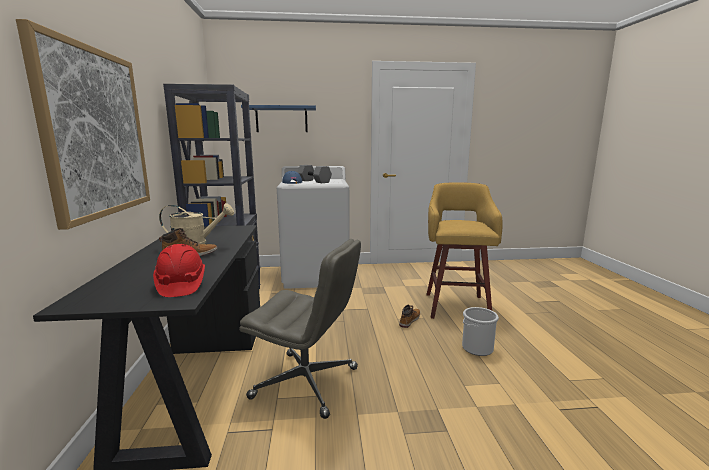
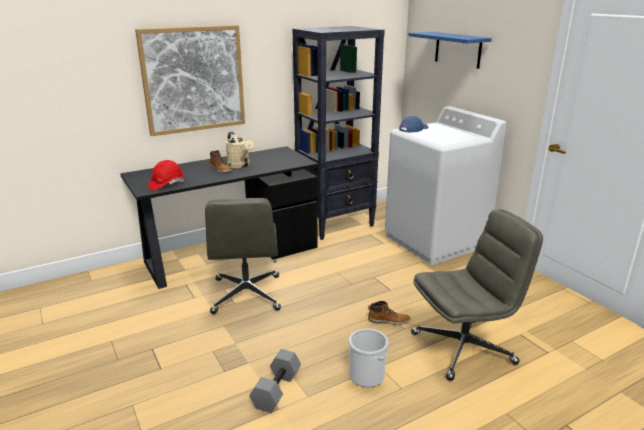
camera: 65 degrees right, 10 degrees up
(313, 181) = (438, 133): grey dumbbell -> grey dumbbell (276, 389)
(456, 305) = (463, 348): yellow stool -> grey office chair

